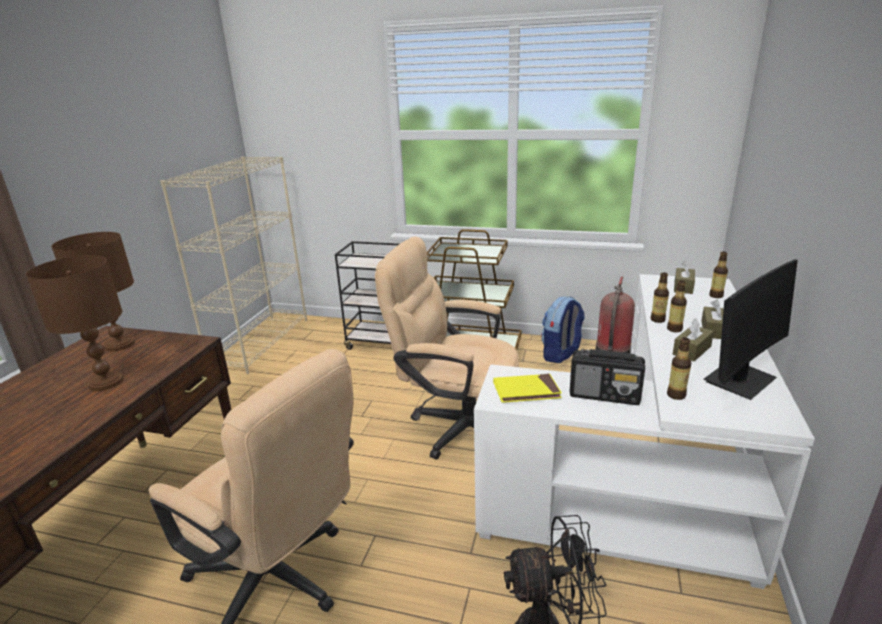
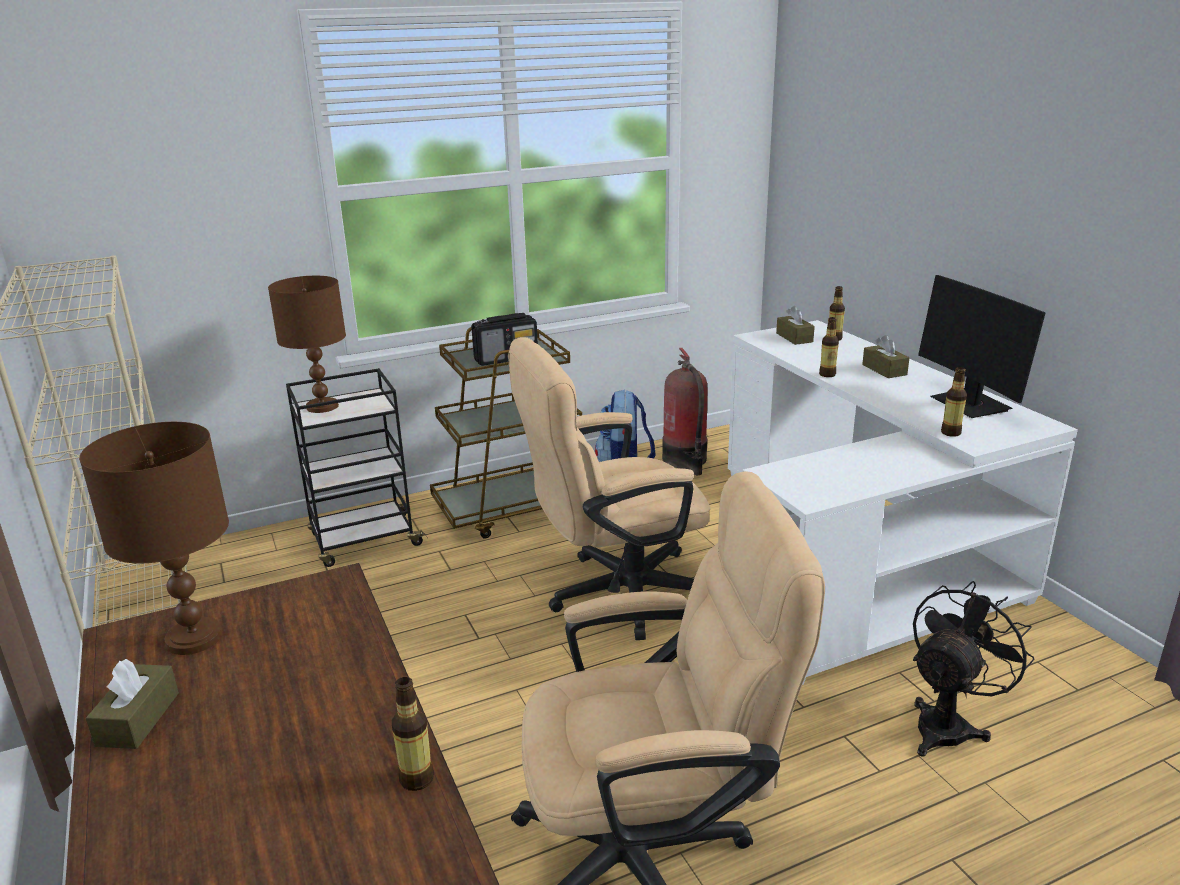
camera: 40 degrees left, 0 degrees up
(106, 382) = (301, 685): brown table lamp -> brown table lamp (322, 406)
(526, 391) = (821, 480): yellow book -> none
(605, 395) = (888, 457): radio -> radio (507, 358)
(674, 329) = (855, 379): bottle -> bottle (416, 779)
(691, 350) = (899, 392): brown tissue box -> brown tissue box (138, 719)
(740, 380) = (970, 404): monitor -> monitor turned 150 degrees clockwise

